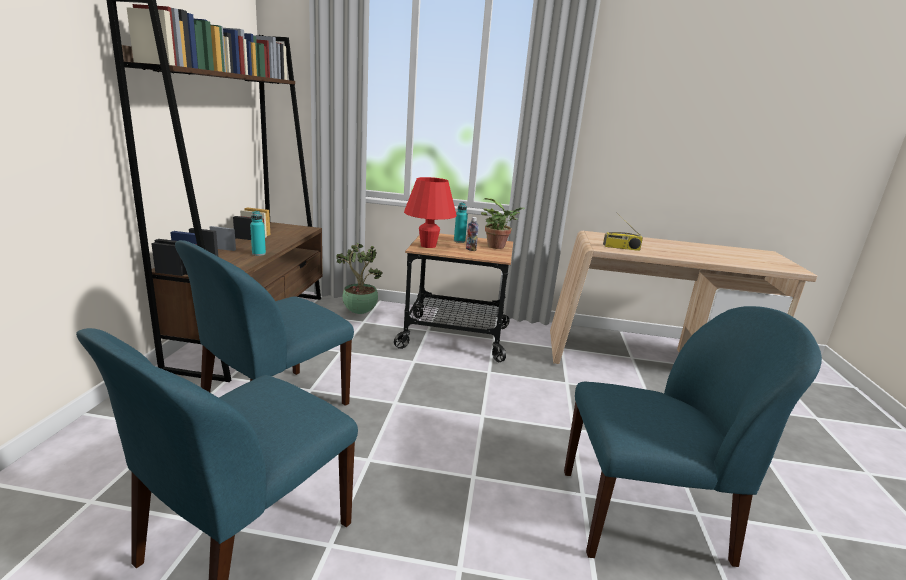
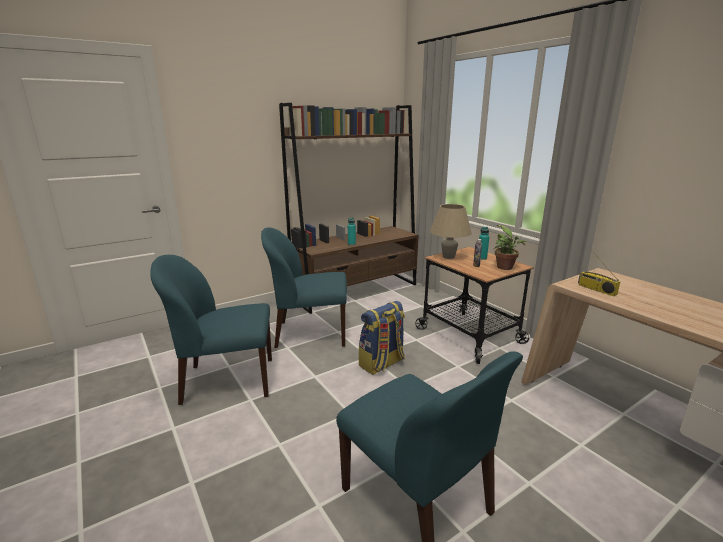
camera: 50 degrees right, 0 degrees up
(359, 312) = (427, 299): potted plant -> none
(421, 404) = (382, 364): none -> backpack
(428, 246) = (448, 257): red table lamp -> beige table lamp

